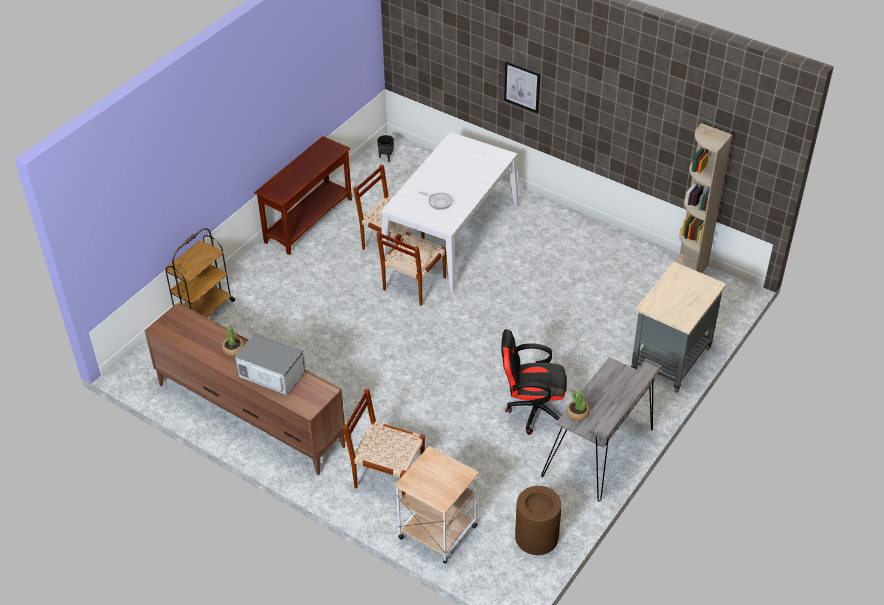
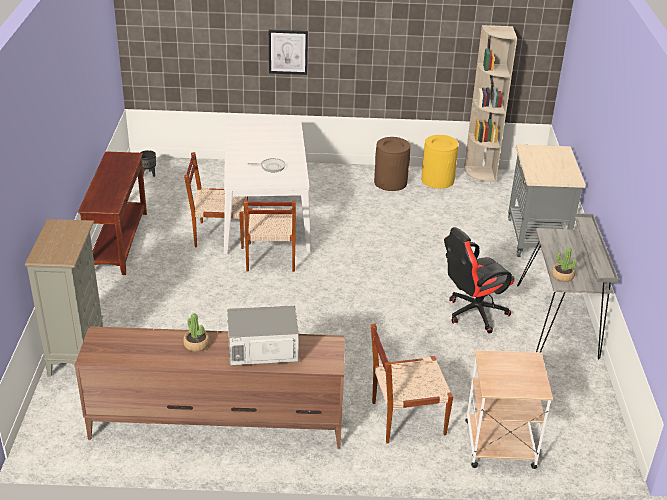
camera: 35 degrees left, 10 degrees down
(204, 312) = (78, 353): brown cart -> grey dresser
(536, 537) = (584, 409): brown trash can -> brown trash can (390, 182)
(641, 259) = (437, 180): none -> yellow trash can

